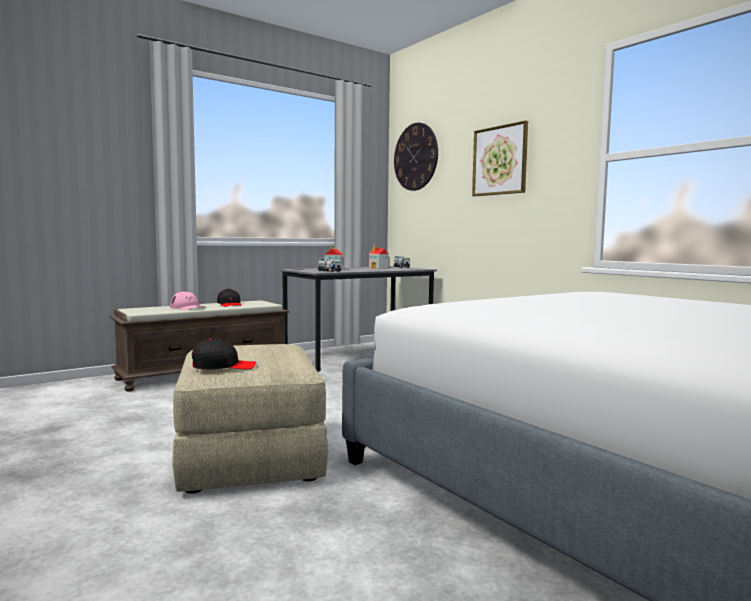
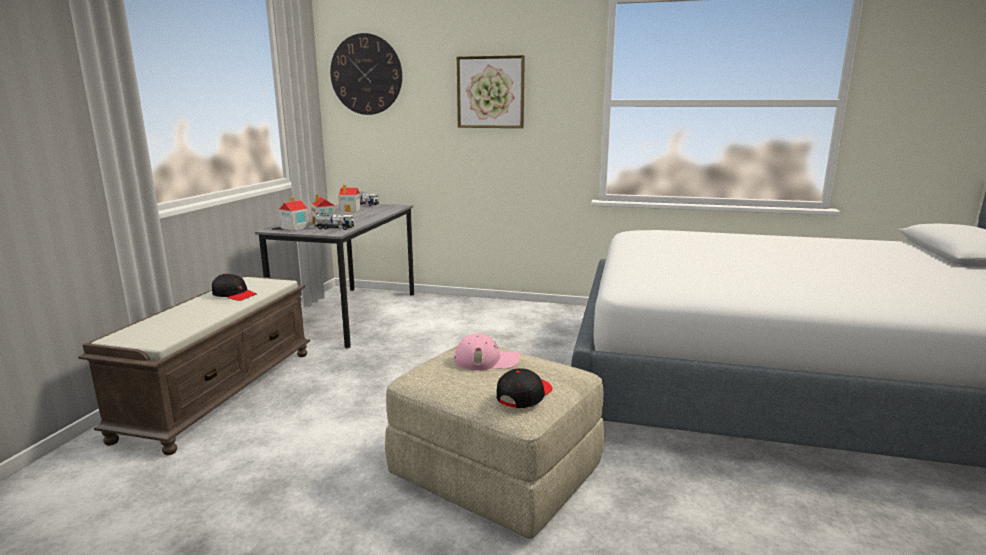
camera: 40 degrees left, 10 degrees up
(187, 307) = (196, 314): pink cap -> pink cap (487, 360)
(307, 269) = (295, 228): none -> toy house

